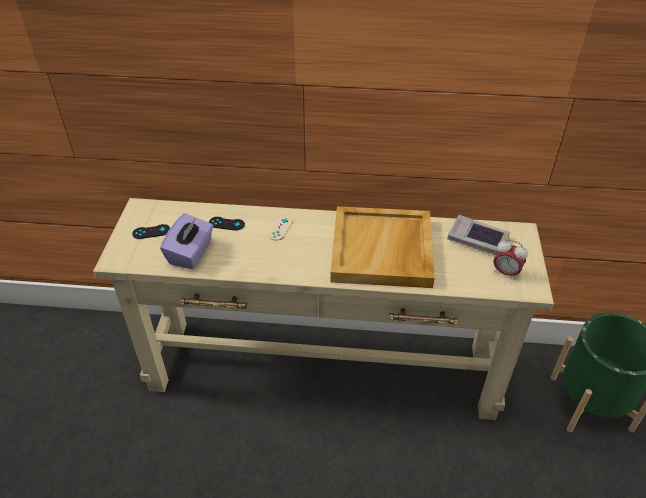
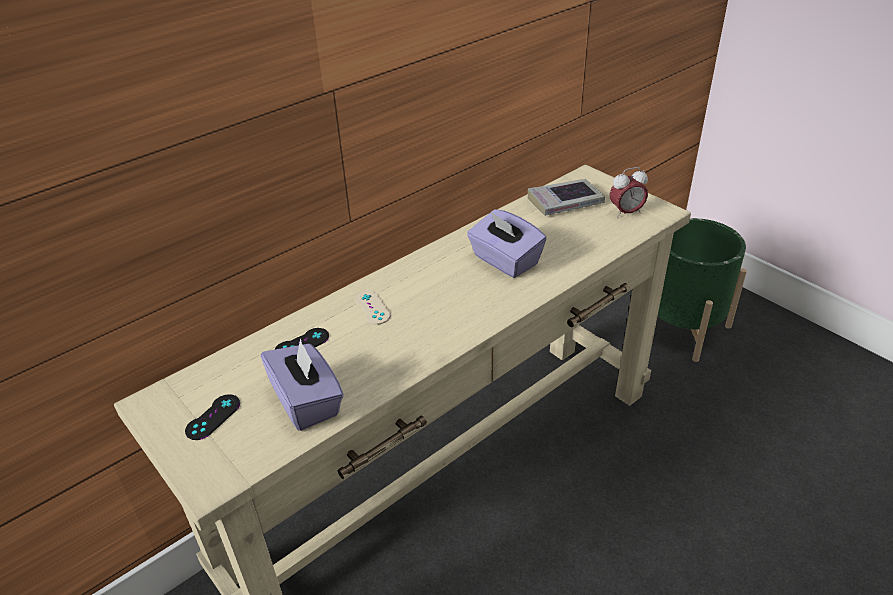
camera: 45 degrees left, 5 degrees down
(383, 250) = (505, 261): beige tray -> purple tissue box

